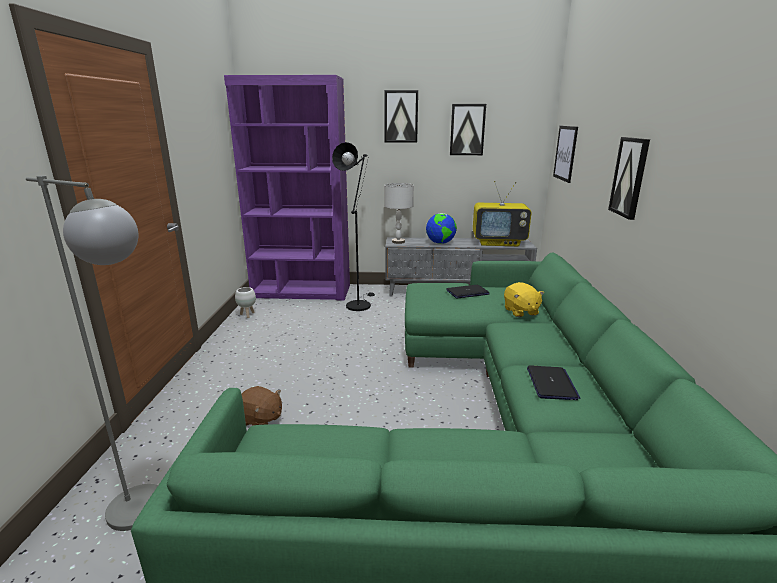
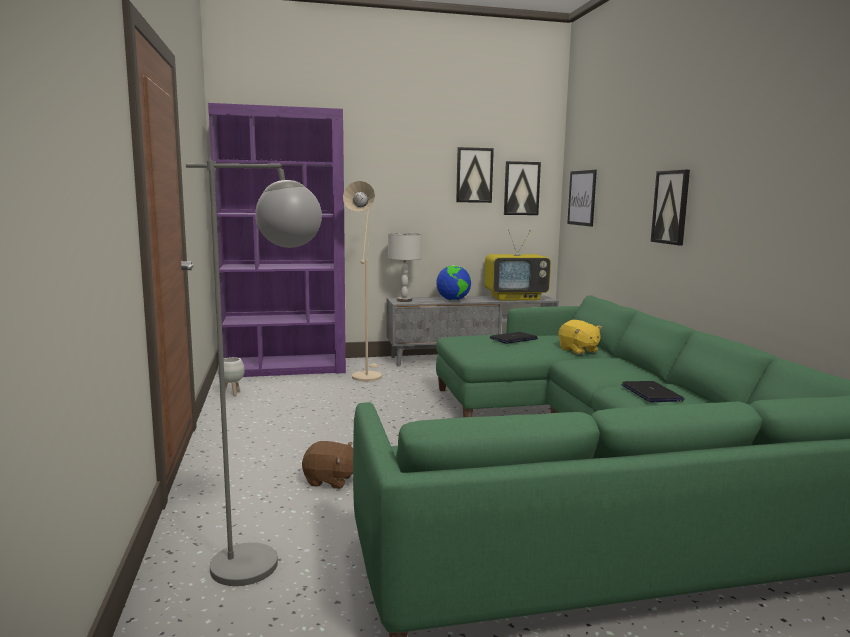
camera: 15 degrees left, 10 degrees down
(359, 304) = (366, 375): black floor lamp -> beige floor lamp
(401, 116) = (402, 159): picture -> picture (521, 188)

